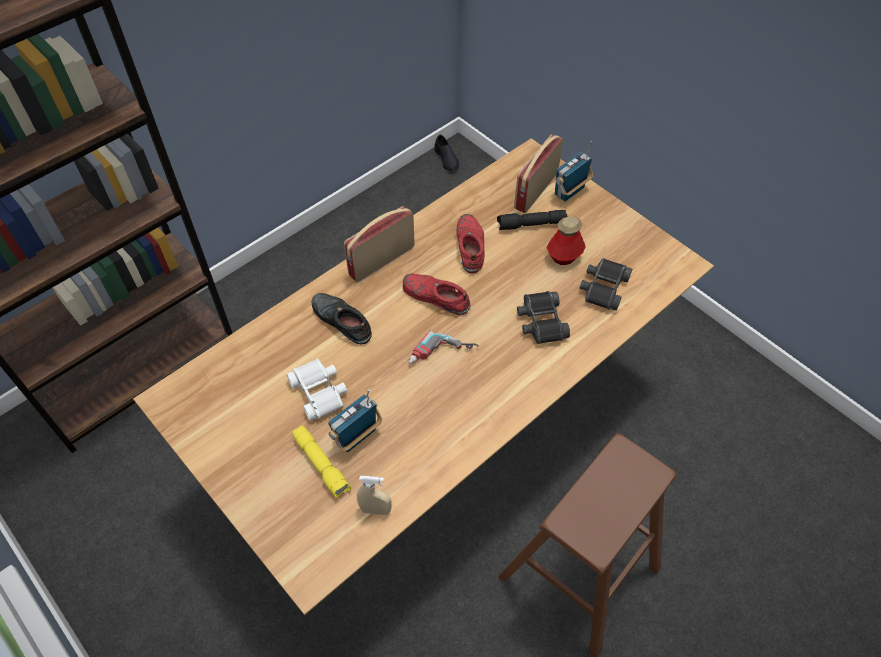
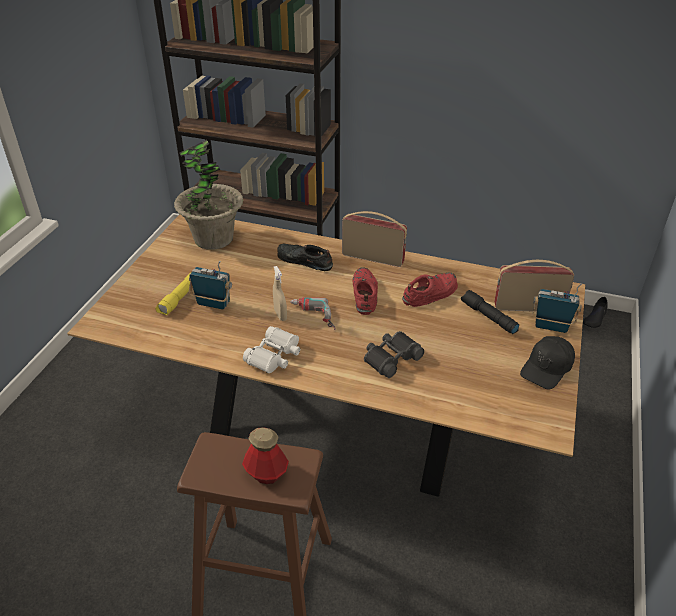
camera: 60 degrees right, 15 degrees down
(227, 389) = (213, 238): none -> potted plant
(319, 392) = (238, 274): white binoculars -> white binoculars (274, 356)
(341, 321) = (304, 261): black shoe -> black shoe turned 75 degrees counterclockwise
(375, 510) = (160, 334): beige spray bottle -> beige spray bottle (280, 315)
(564, 256) = (474, 348): bottle -> bottle (266, 473)
(603, 288) = (464, 383): black binoculars -> none
(616, 224) = (547, 368): none -> black cap

